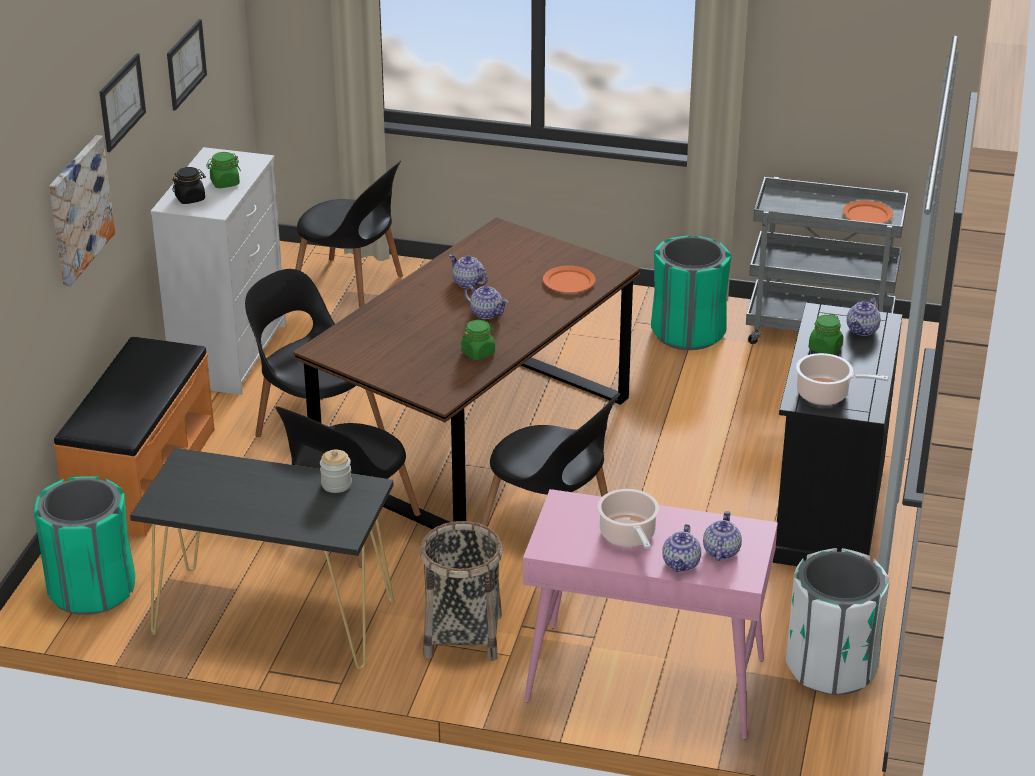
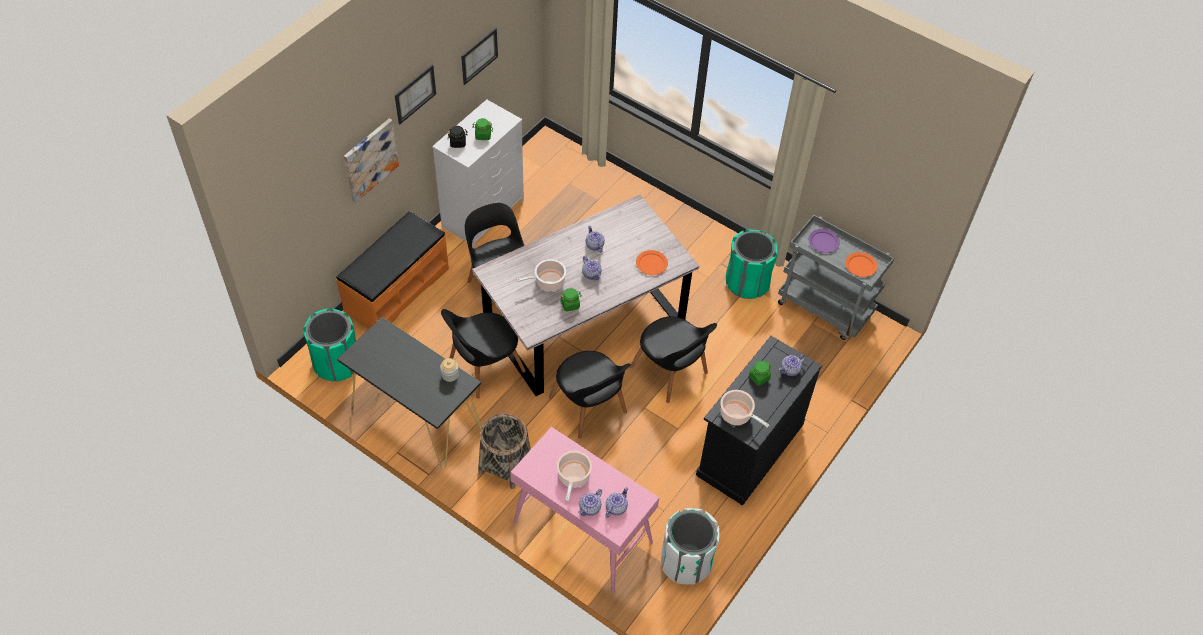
camera: 20 degrees right, 20 degrees up
(351, 286) = (574, 181): black chair -> black chair (670, 372)
(425, 337) = (548, 282): none -> cooking pot
(472, 434) = (583, 321): brown dining table -> grey dining table
(798, 204) = (824, 242): none -> purple plate

